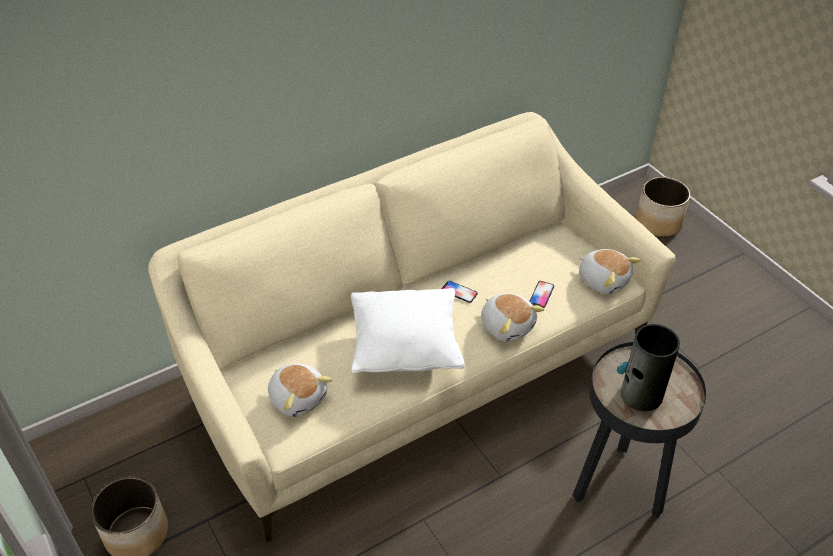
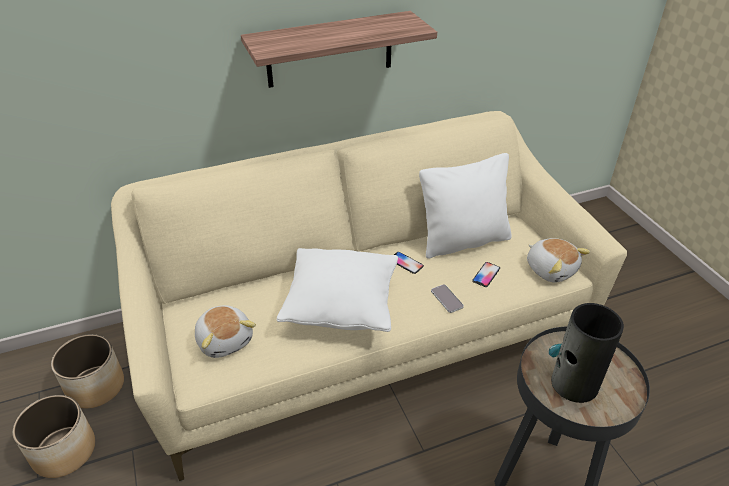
camera: 10 degrees right, 5 degrees down
(359, 81) = (330, 50): none -> shelf
(507, 325) = (446, 299): plush toy -> phone
(511, 259) = (463, 241): none -> white pillow
(658, 222) = (613, 235): planter -> planter (96, 386)

